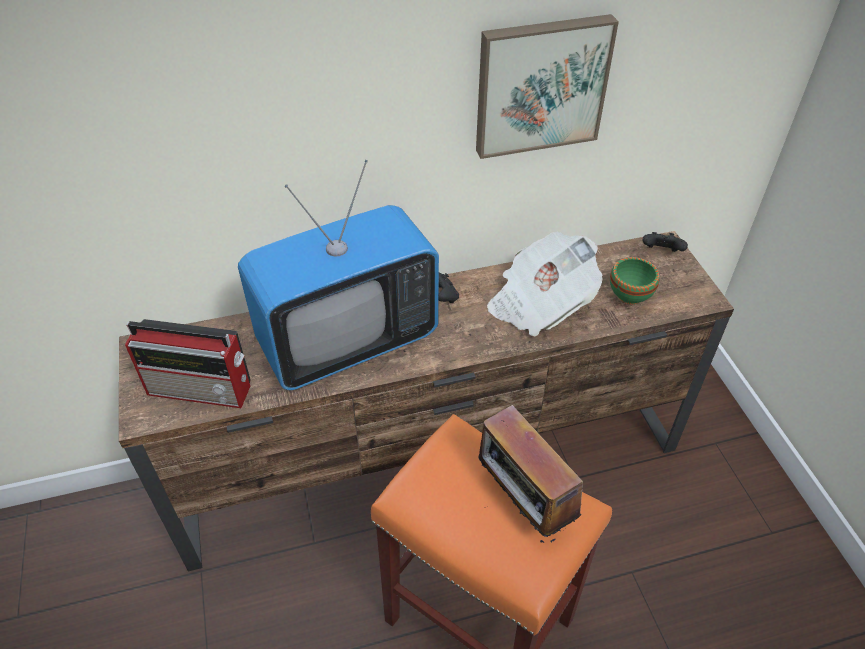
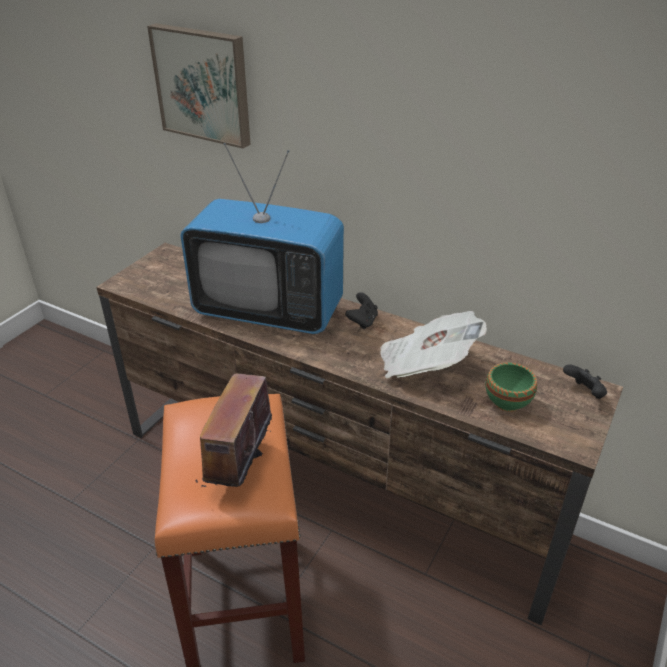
camera: 45 degrees right, 10 degrees down
(202, 389) = (163, 288): radio -> none
(540, 85) = (484, 160): picture -> picture (204, 84)

